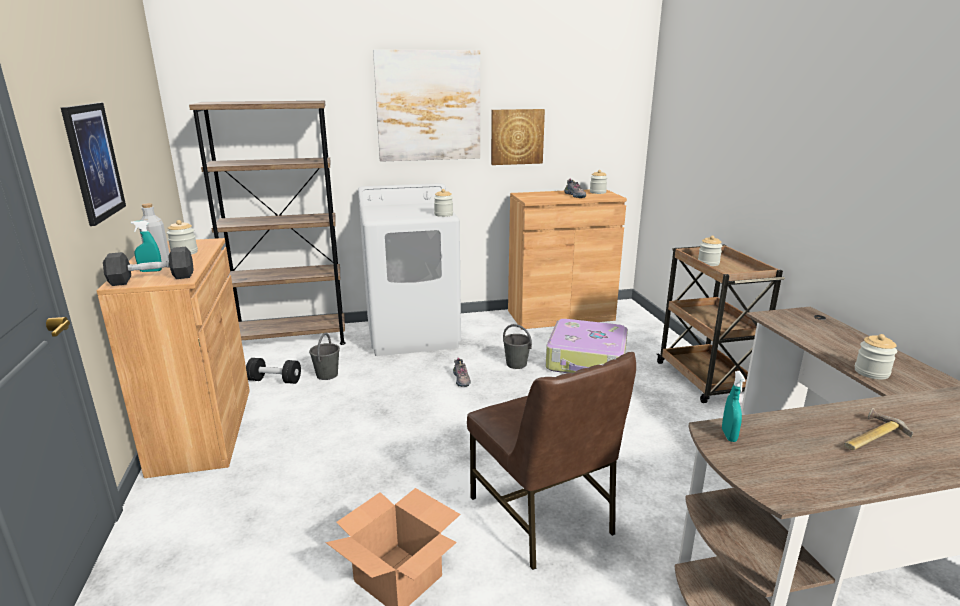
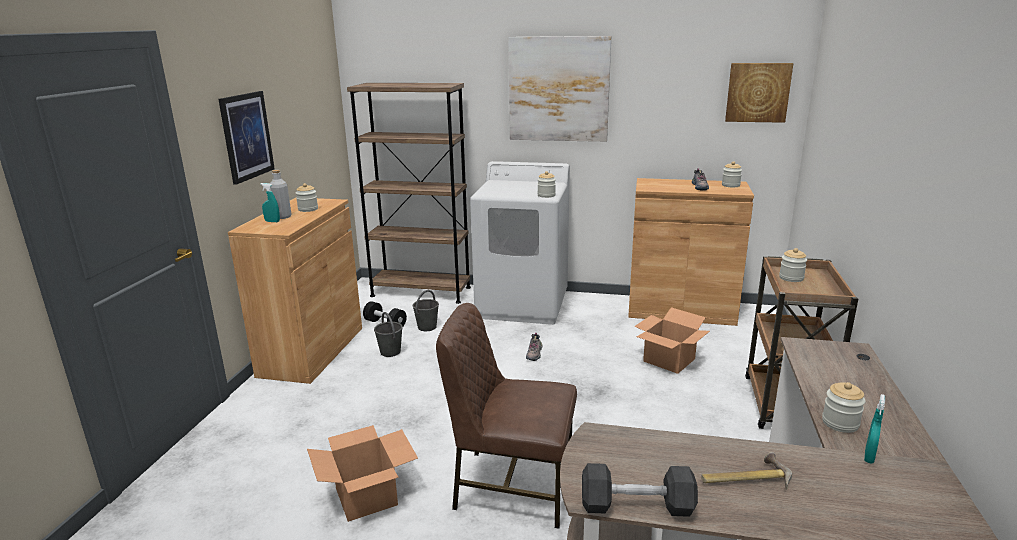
camera: 25 degrees right, 0 degrees up
(152, 279) = (267, 228): black dumbbell -> black dumbbell (636, 506)
(516, 364) = (596, 350): grey bucket -> grey bucket (390, 352)
(517, 136) = (648, 122): picture -> picture (757, 92)
(543, 516) = (511, 485): brown chair -> brown chair turned 105 degrees clockwise
(587, 360) = (669, 360): suitcase -> cardboard box
(729, 435) = (605, 441): turquoise spray bottle -> turquoise spray bottle (869, 457)

